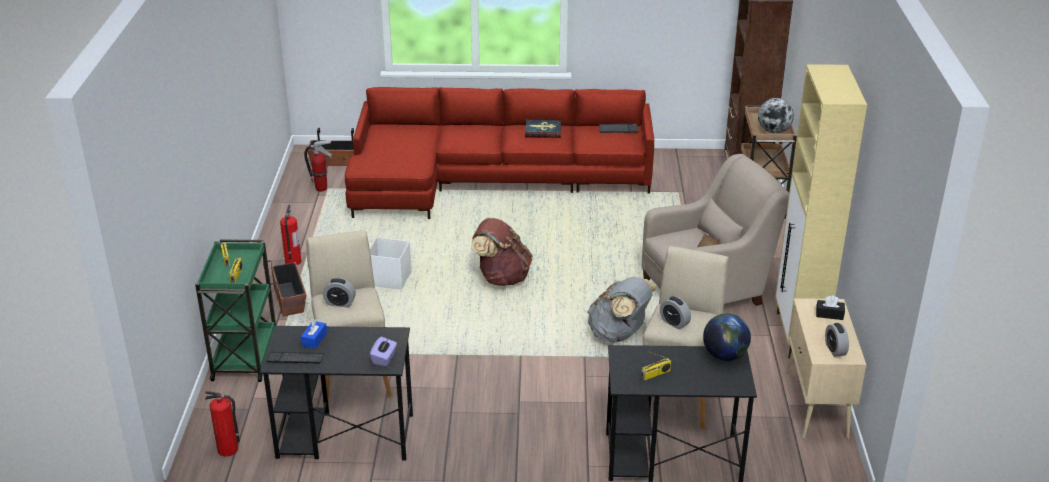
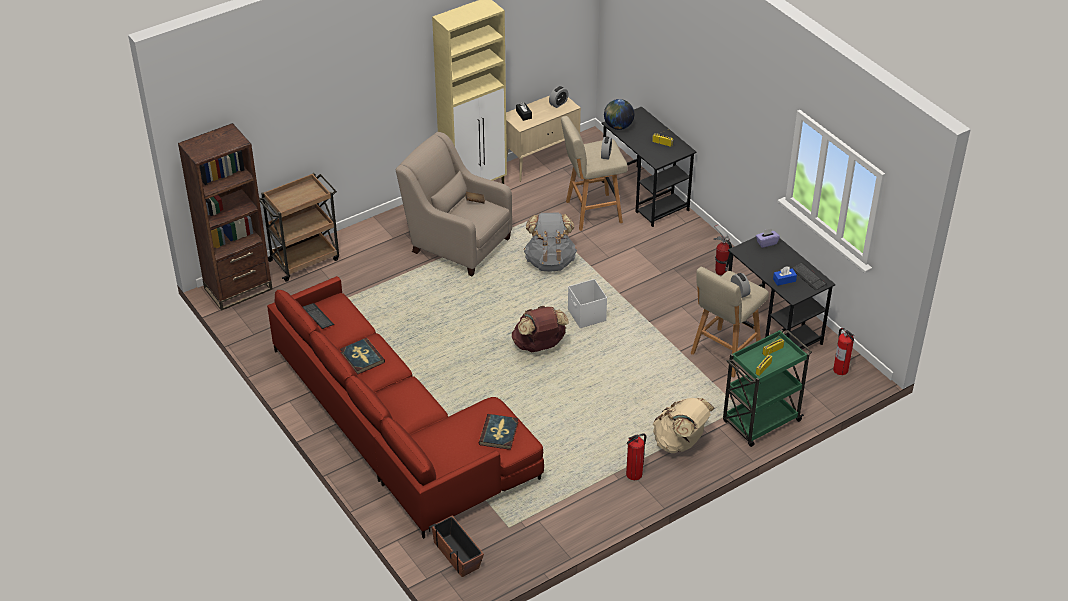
camera: 125 degrees left, 10 degrees up
(289, 299) = (680, 442): planter -> beige backpack
(322, 189) = (512, 532): fire extinguisher -> fire extinguisher (720, 271)
(383, 160) = (499, 433): none -> book
(389, 278) = (600, 404): white storage box -> white storage box (586, 316)
(773, 131) = (306, 191): globe -> none

